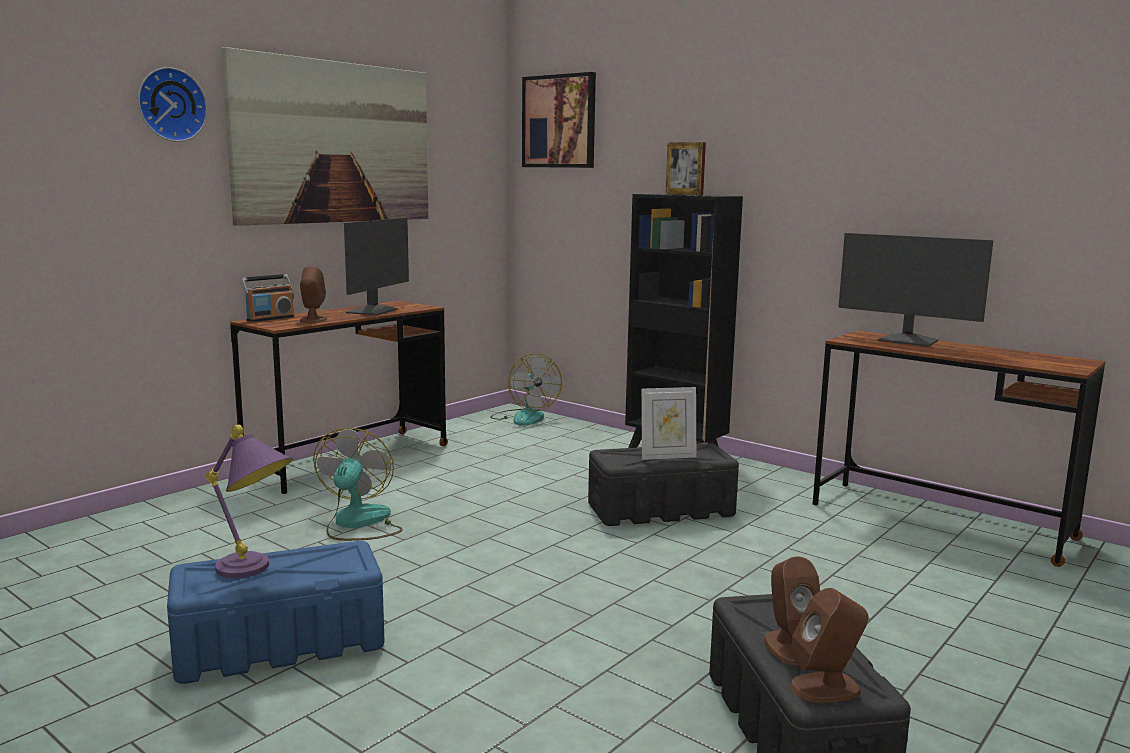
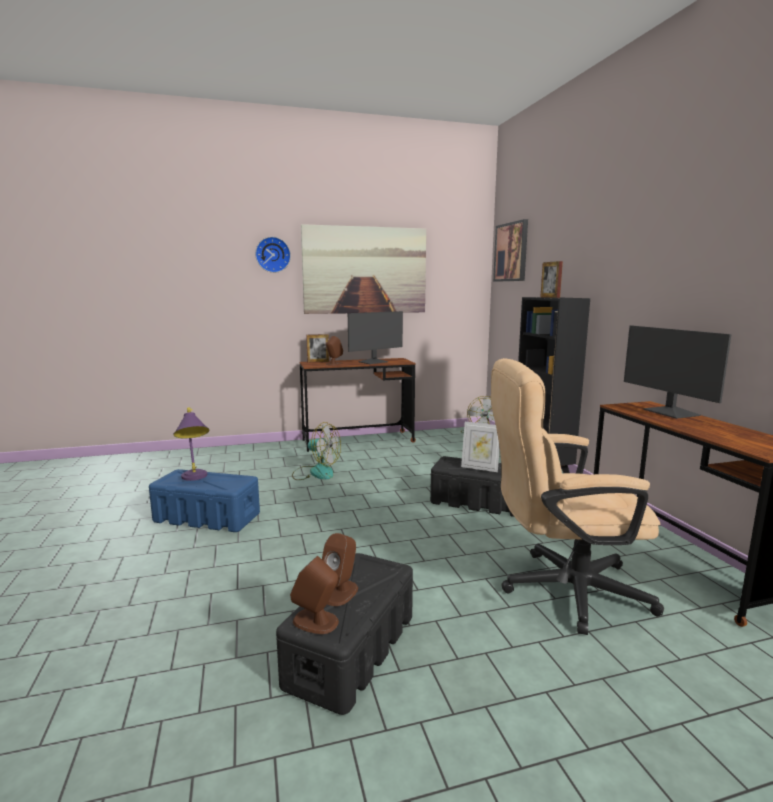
camera: 35 degrees right, 0 degrees up
(270, 318) = (318, 362): radio -> picture frame
(358, 524) = (315, 472): fan -> fan turned 75 degrees clockwise
(889, 584) = (561, 590): none -> beige office chair

